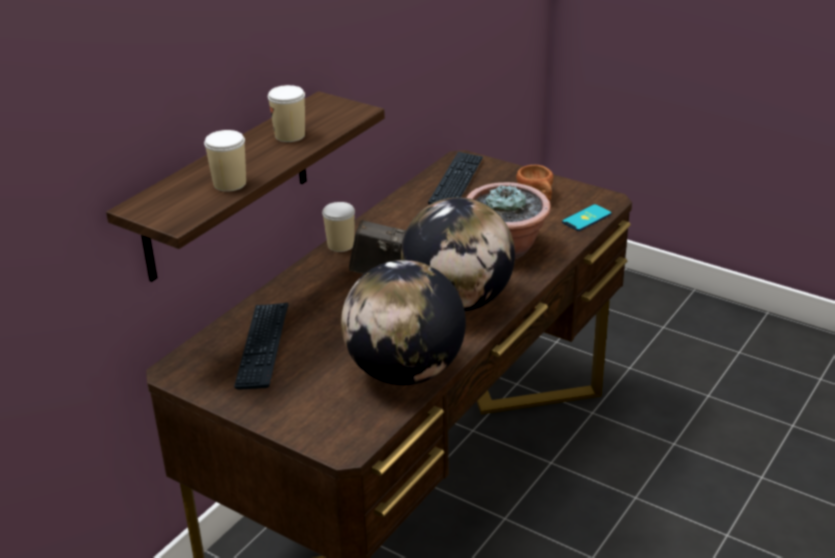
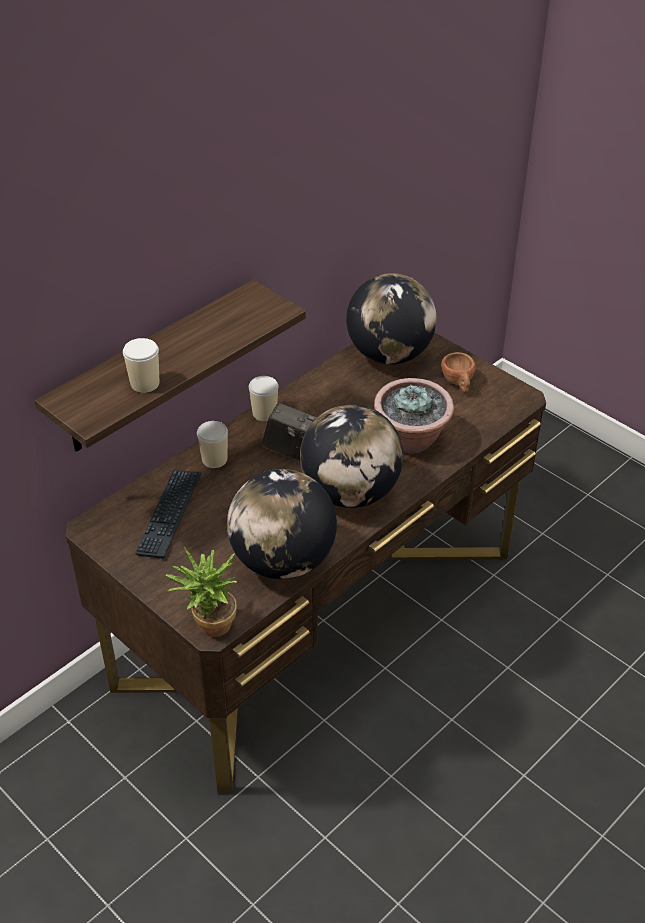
camera: 10 degrees right, 10 degrees up
(290, 135) = (212, 332): cup -> cup (214, 459)
(341, 446) = (209, 627): none -> potted plant
(456, 181) = (389, 355): keyboard -> globe
(586, 218) = (496, 416): phone -> none

